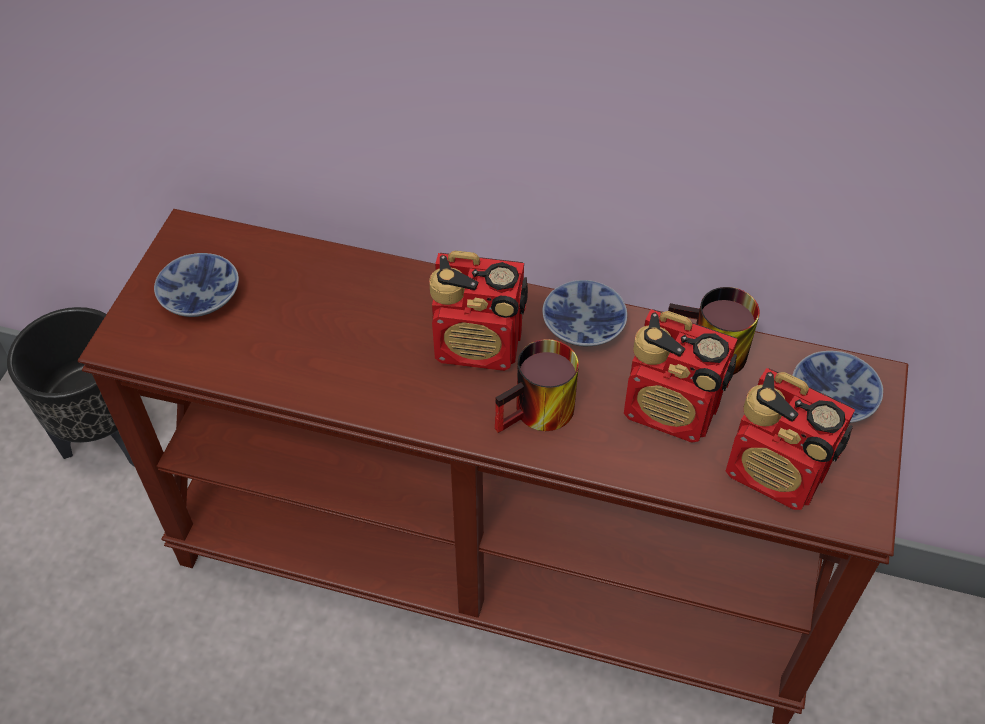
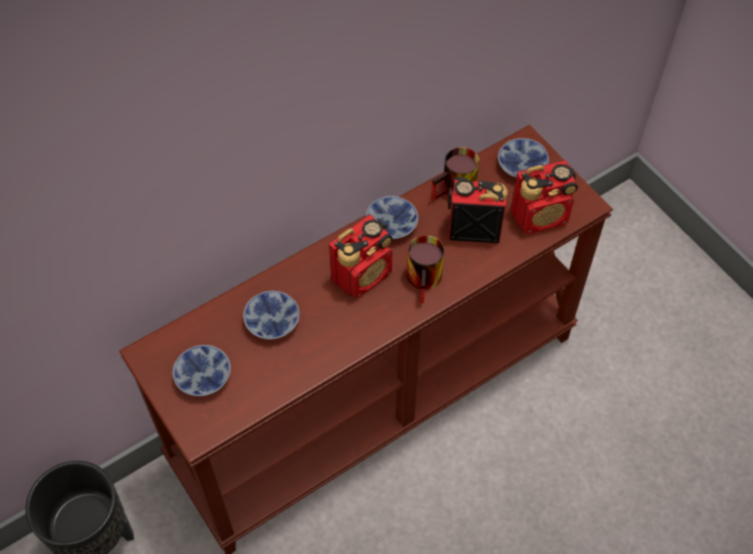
camera: 50 degrees left, 5 degrees up
(328, 305) = (270, 321): none -> bowl
(671, 411) = (473, 228): radio -> radio turned 150 degrees counterclockwise

